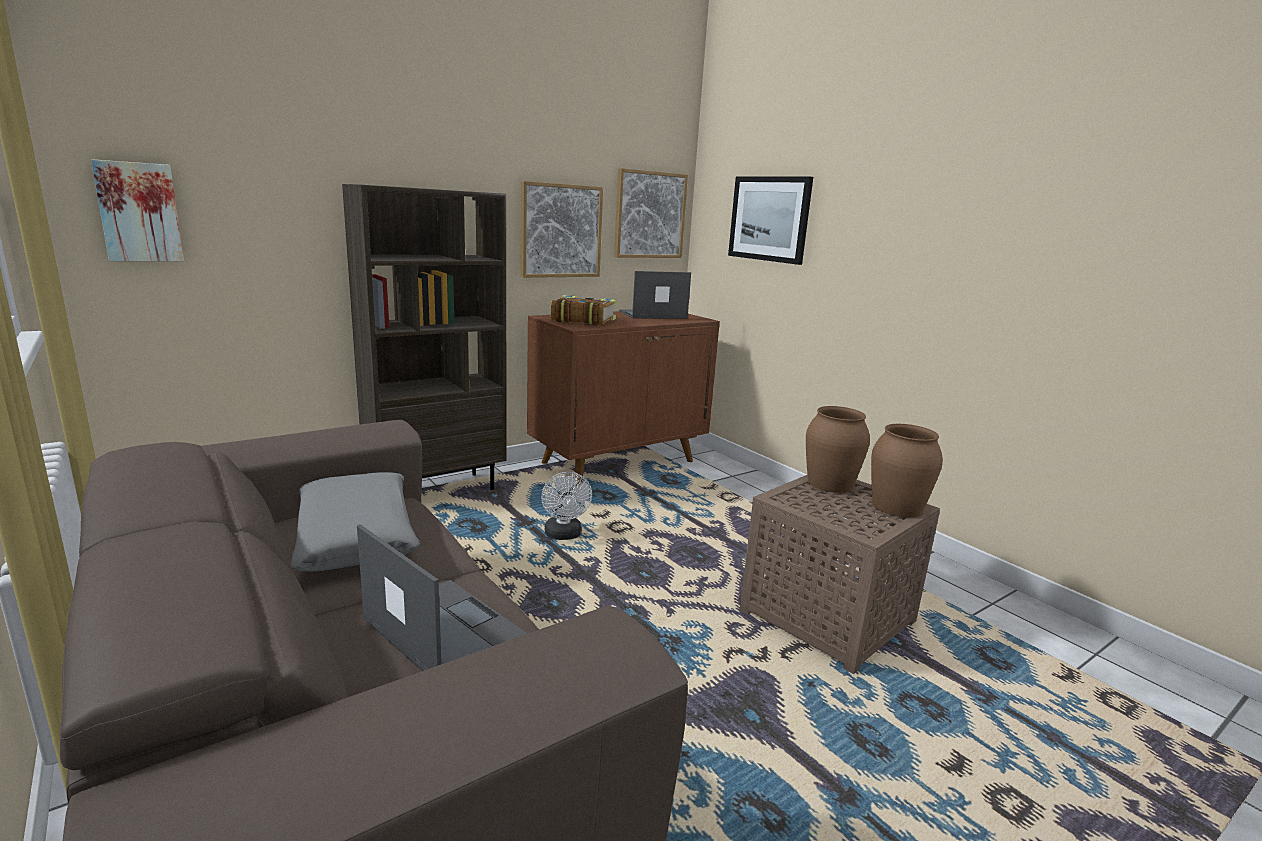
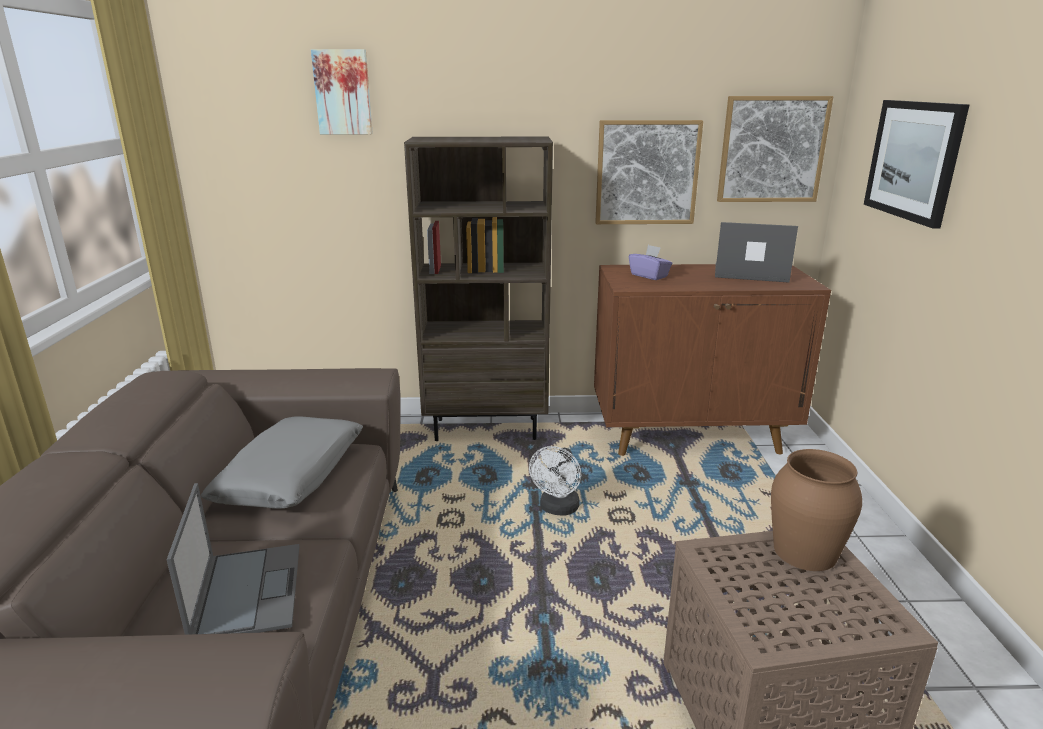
camera: 35 degrees right, 5 degrees up
(139, 212) = (260, 169): picture -> picture (343, 92)
(582, 320) = (649, 276): book -> purple tissue box
(896, 506) = (864, 617): brown vase -> none

